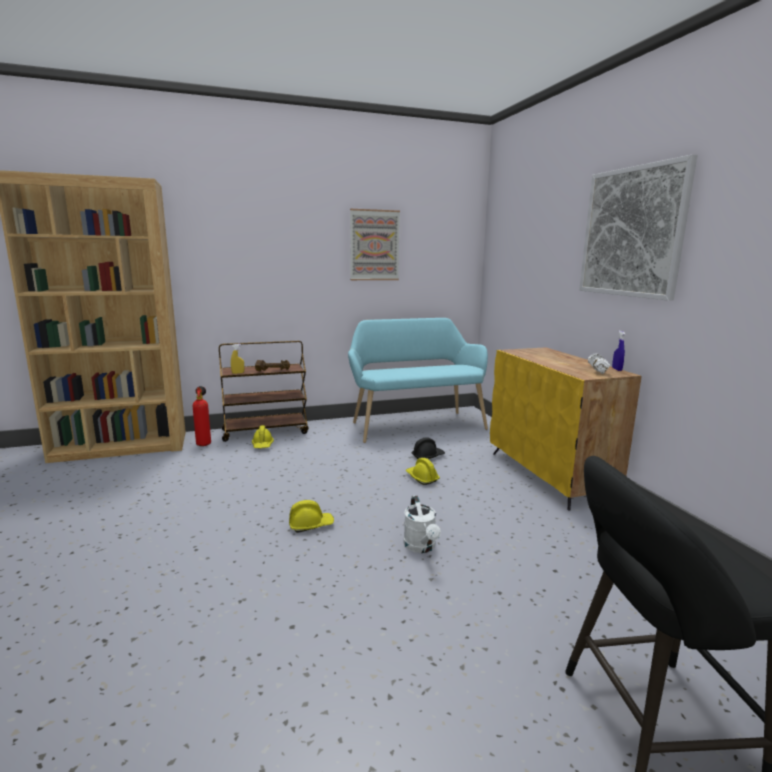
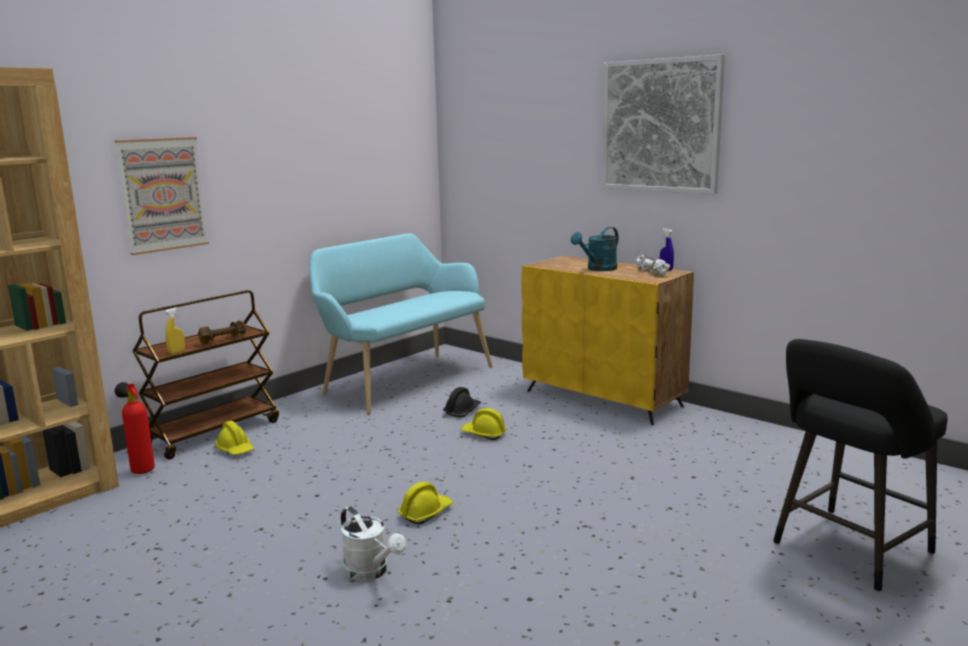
camera: 30 degrees left, 0 degrees up
(374, 245) = (317, 145): picture -> picture (163, 194)
(421, 547) = (563, 496): white watering can -> white watering can (371, 572)
(553, 361) = (598, 269): none -> turquoise watering can

